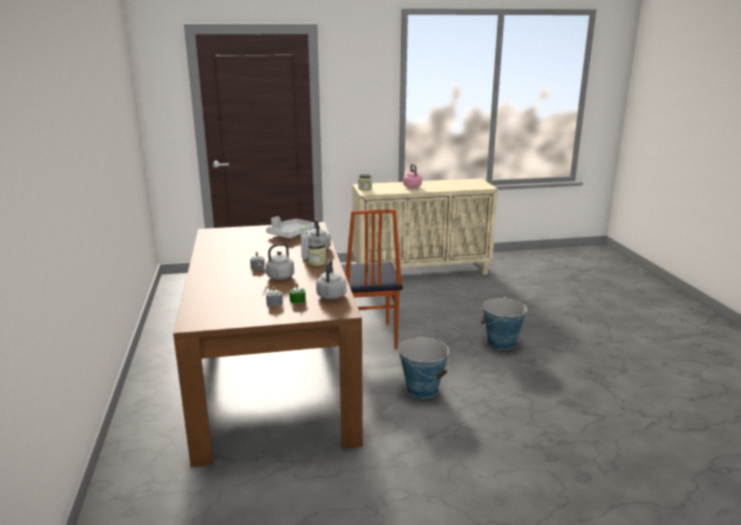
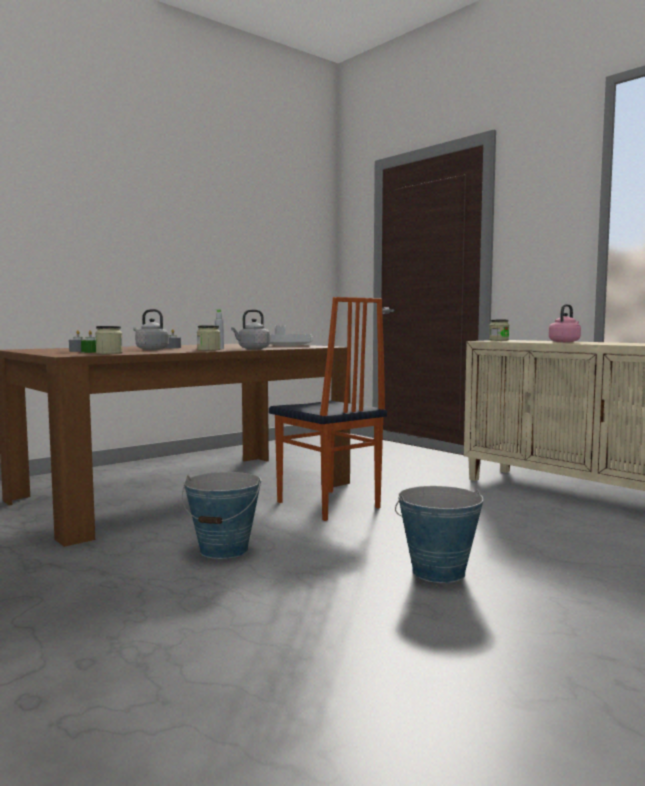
camera: 60 degrees right, 15 degrees down
(331, 296) = (109, 353): grey kettle -> jar
(368, 337) = (327, 505): chair -> chair turned 90 degrees counterclockwise

